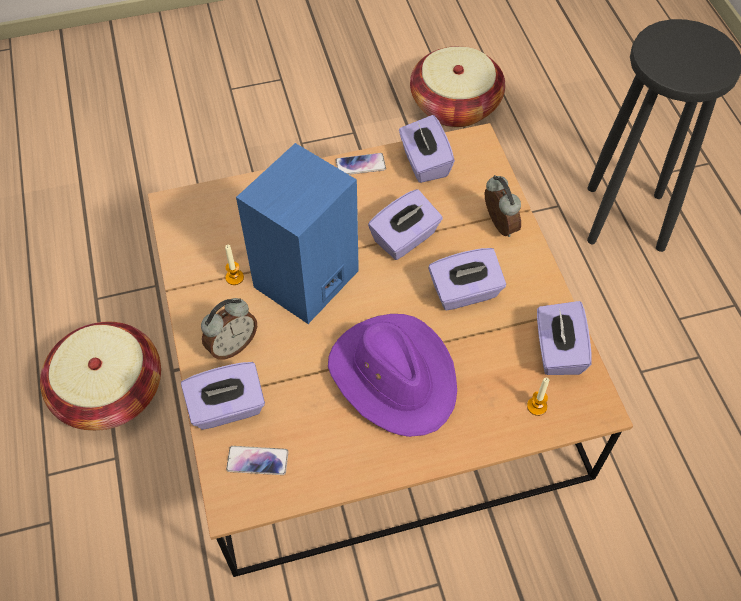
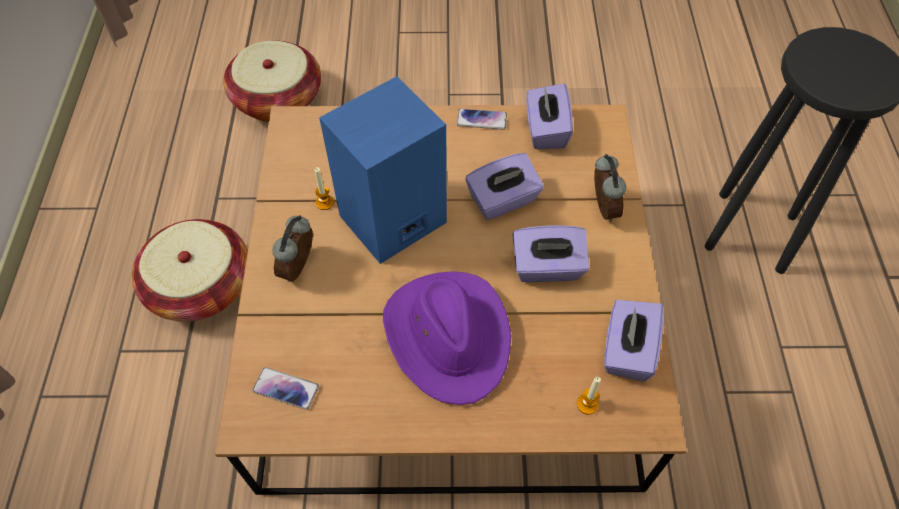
camera: 15 degrees right, 0 degrees up
(227, 408) = (275, 328): purple tissue box -> none
(232, 345) = (300, 268): alarm clock -> alarm clock turned 135 degrees clockwise
(455, 105) = (607, 87): basket -> basket (278, 100)

